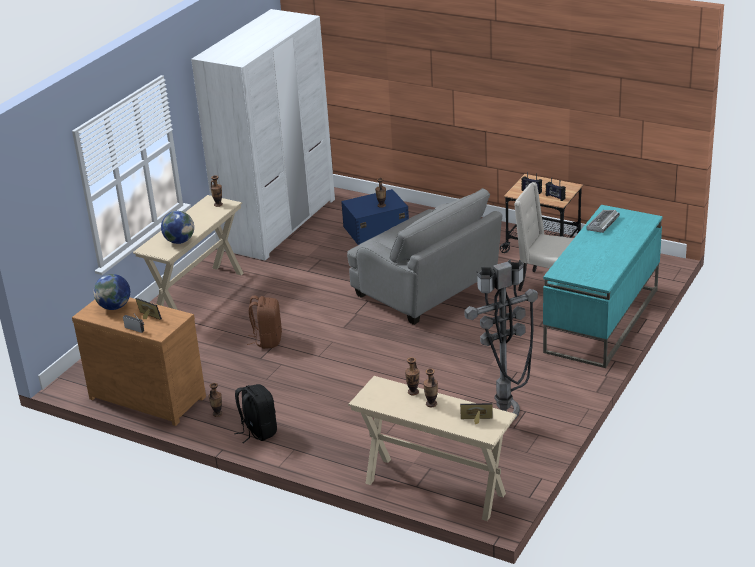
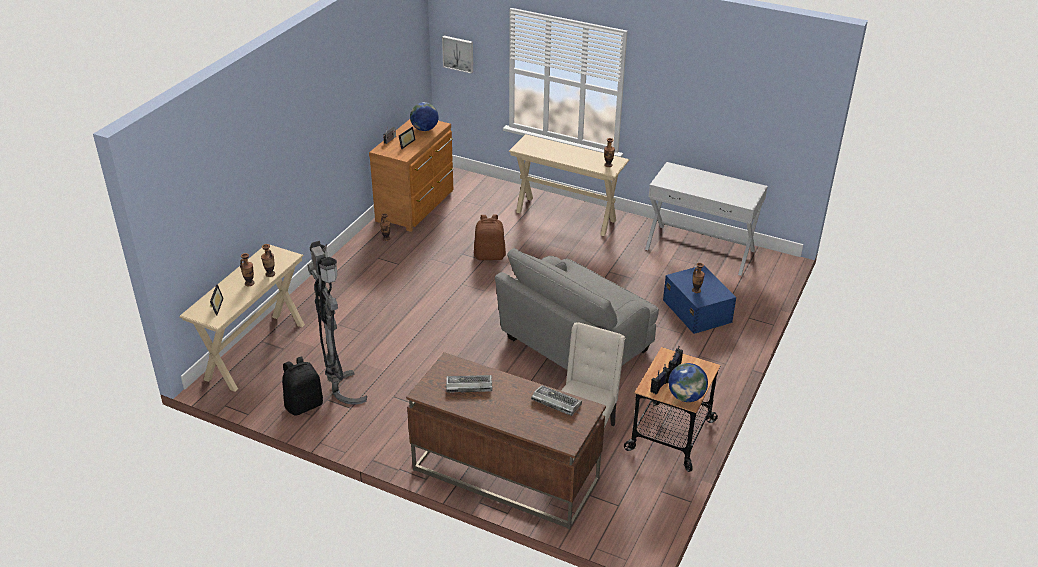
camera: 85 degrees right, 5 degrees up
(39, 228) = (458, 53): none -> picture
(179, 241) = (540, 152): globe -> globe (686, 397)
(258, 431) = (357, 259): black backpack -> black backpack (304, 405)
(278, 224) = (700, 249): white wardrobe -> white console table
(589, 262) = (468, 386): none -> keyboard
(601, 321) = (504, 474): turquoise desk -> brown desk

